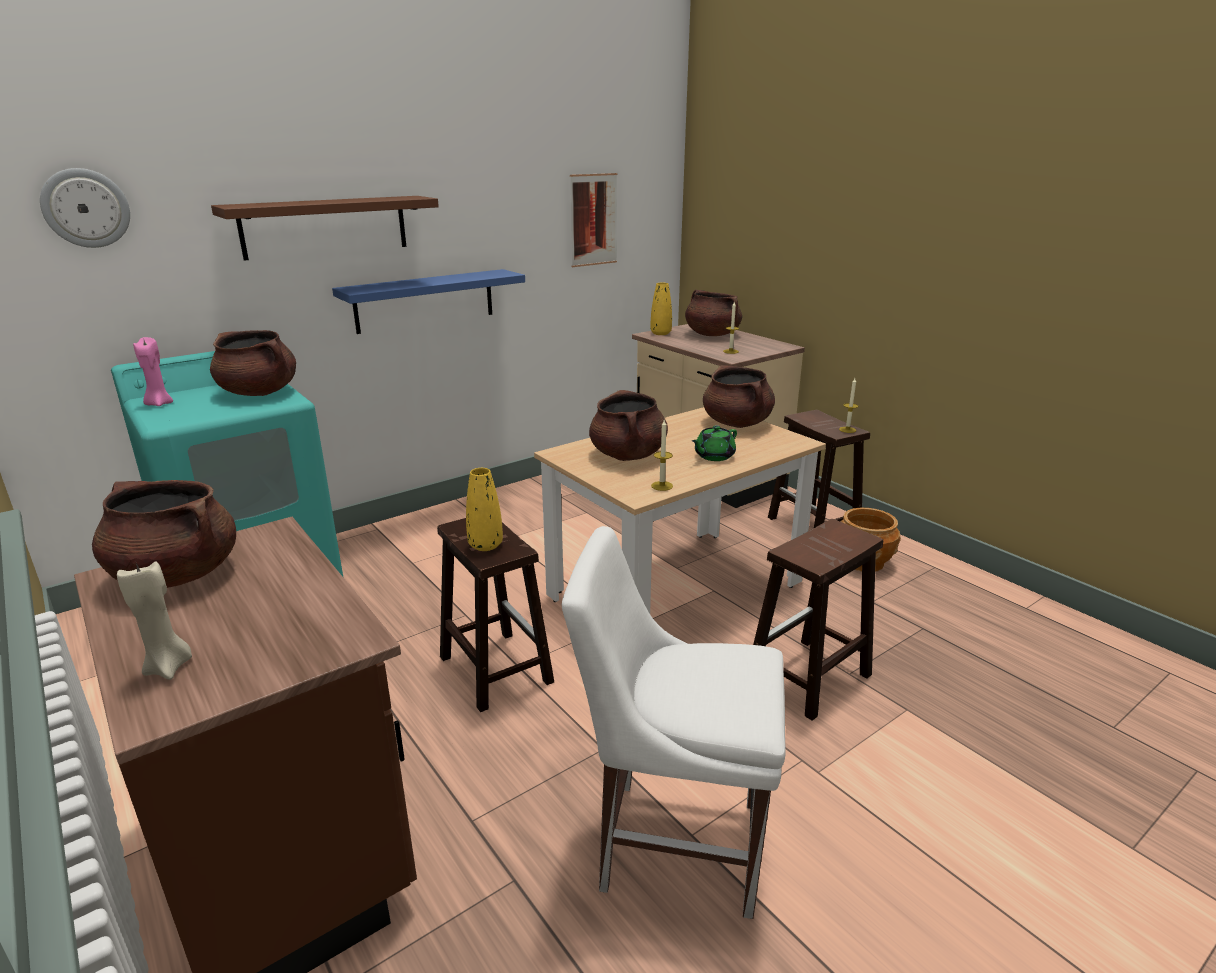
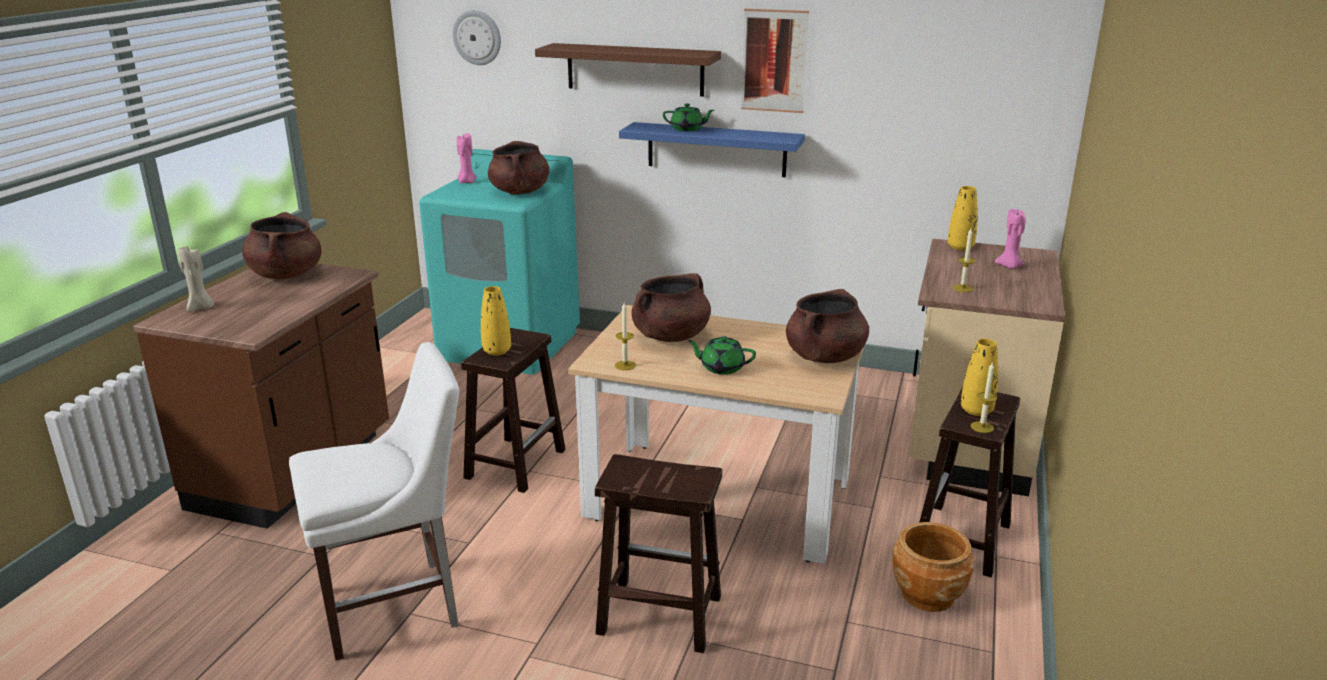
camera: 55 degrees right, 0 degrees up
(406, 282) = (687, 129): none -> green teapot
(593, 220) = (932, 98): picture -> picture (774, 61)
(671, 841) = (397, 606): white chair -> white chair turned 90 degrees clockwise
(711, 334) = (1009, 266): brown cooking pot -> pink candle
(823, 424) = (976, 411): none -> yellow vase

